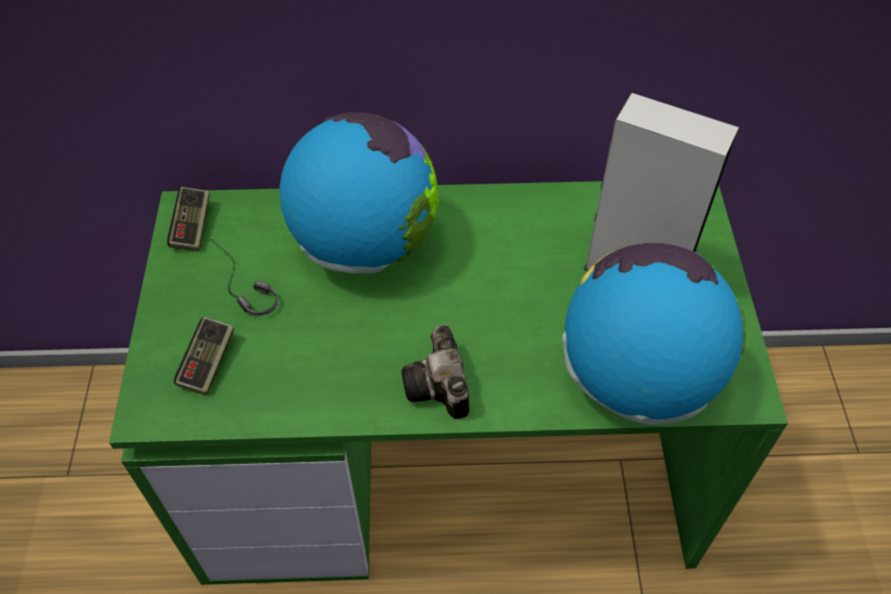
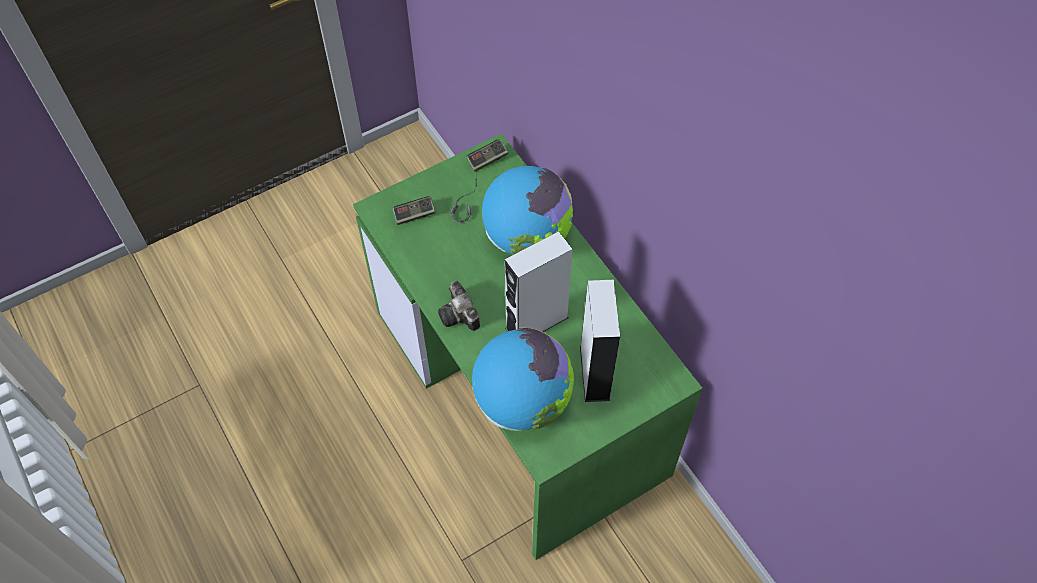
camera: 60 degrees right, 5 degrees up
(439, 388) = (460, 316): camera -> camera turned 75 degrees counterclockwise
(514, 299) = (536, 322): none -> grey speaker

